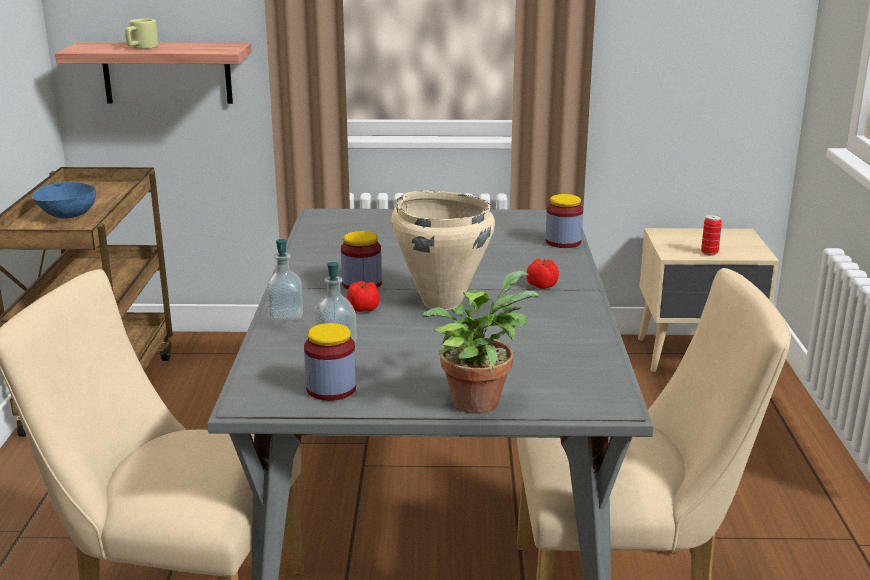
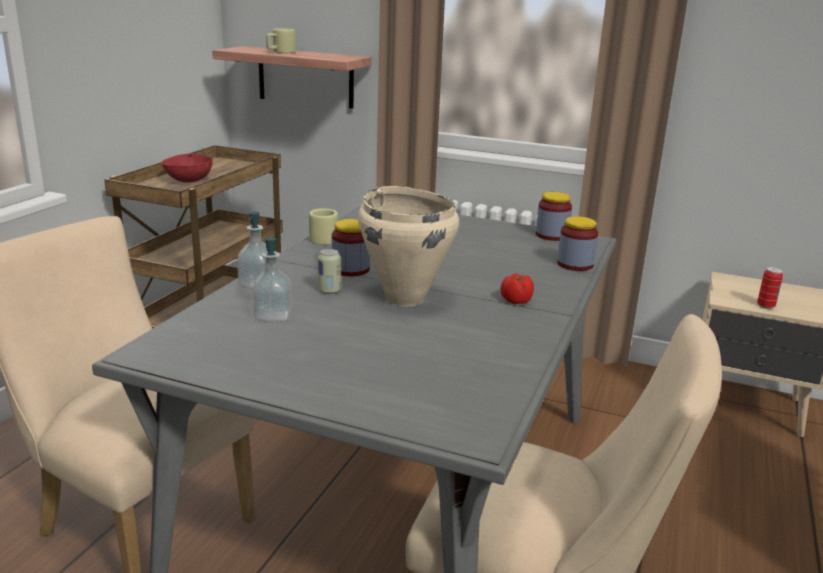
camera: 20 degrees right, 0 degrees up
(67, 216) = (188, 180): blue bowl -> red bowl
(302, 256) = (325, 238): none -> beige mug
(331, 389) = (223, 357): jar -> jar (551, 235)
(363, 308) = (329, 291): tomato -> can
(477, 399) = (344, 398): potted plant -> none

